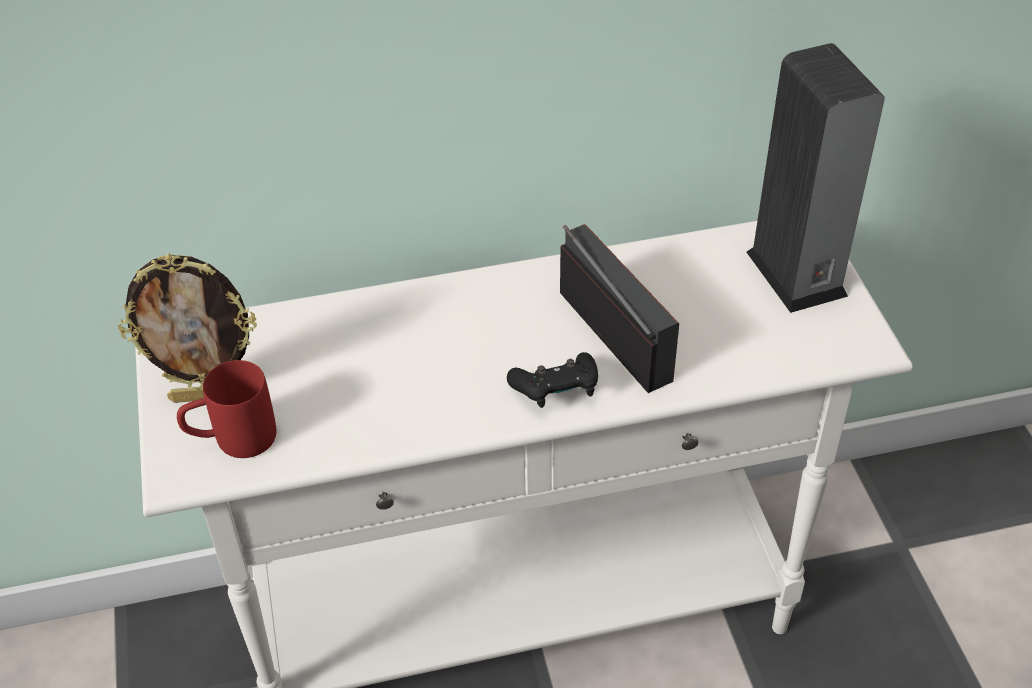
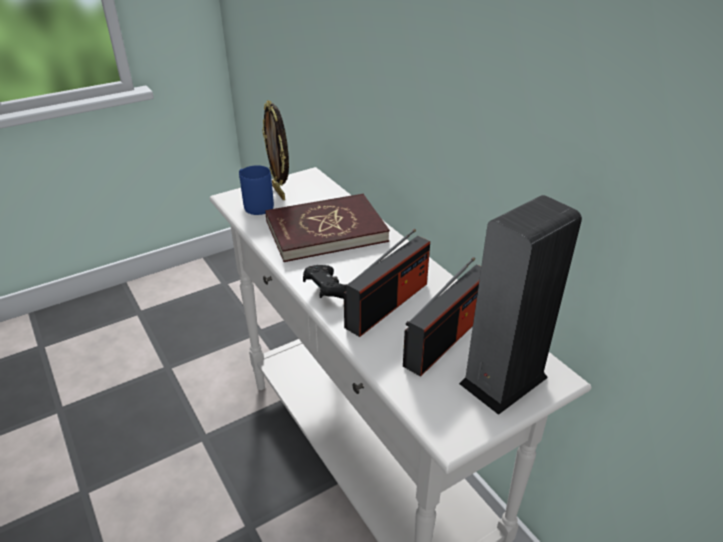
camera: 70 degrees right, 10 degrees down
(232, 440) = (255, 205): red mug -> blue mug
(383, 359) = (326, 231): none -> red book
(707, 299) = (445, 339): none -> radio

